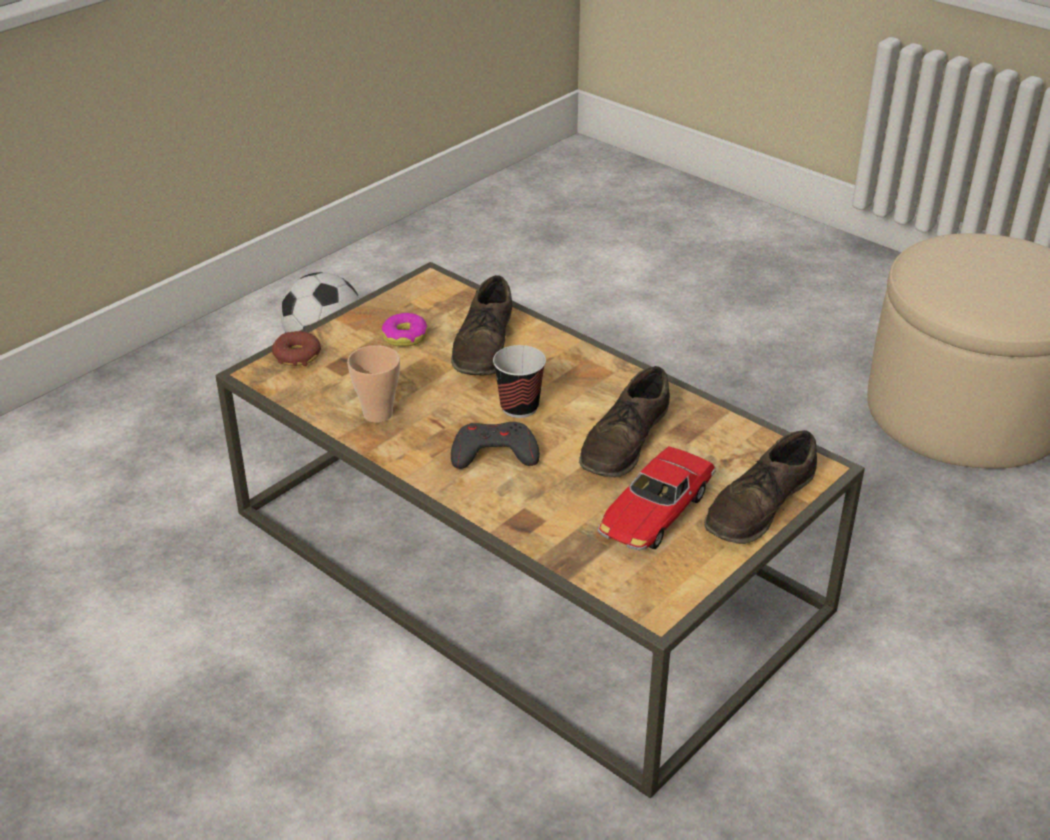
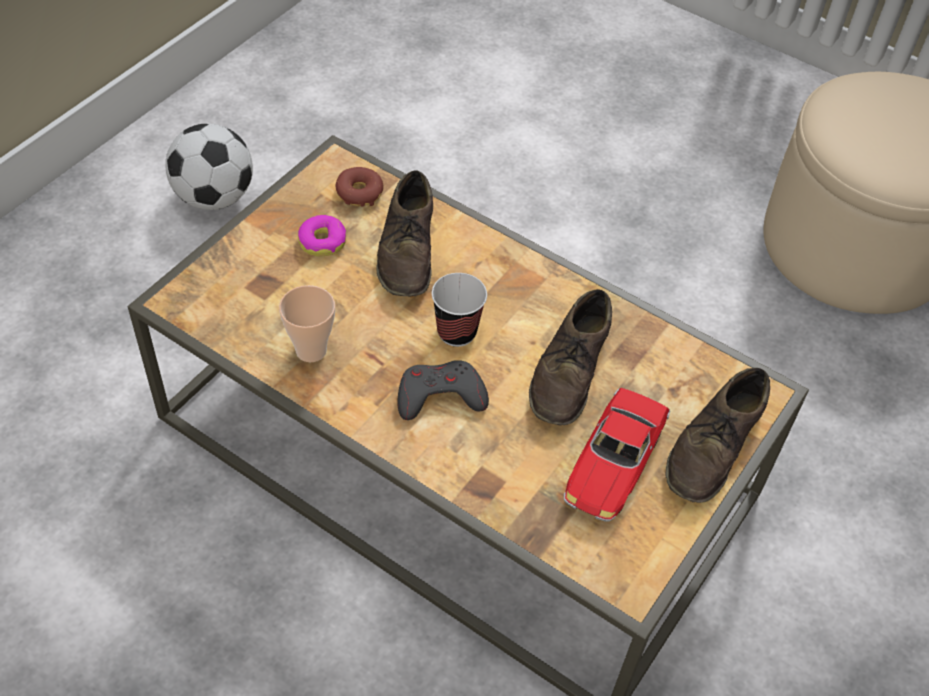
camera: 10 degrees left, 15 degrees up
(297, 356) = (212, 275): donut -> donut (359, 193)

